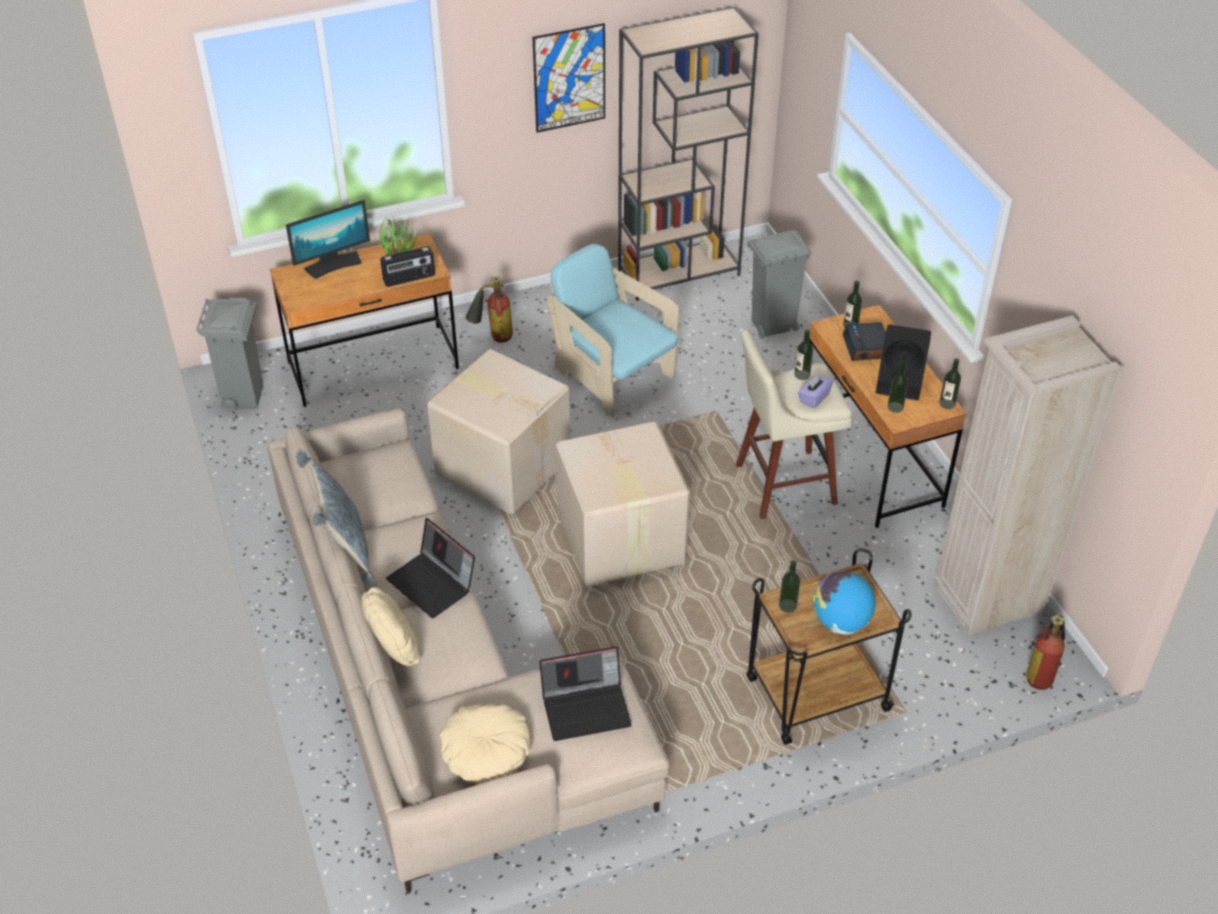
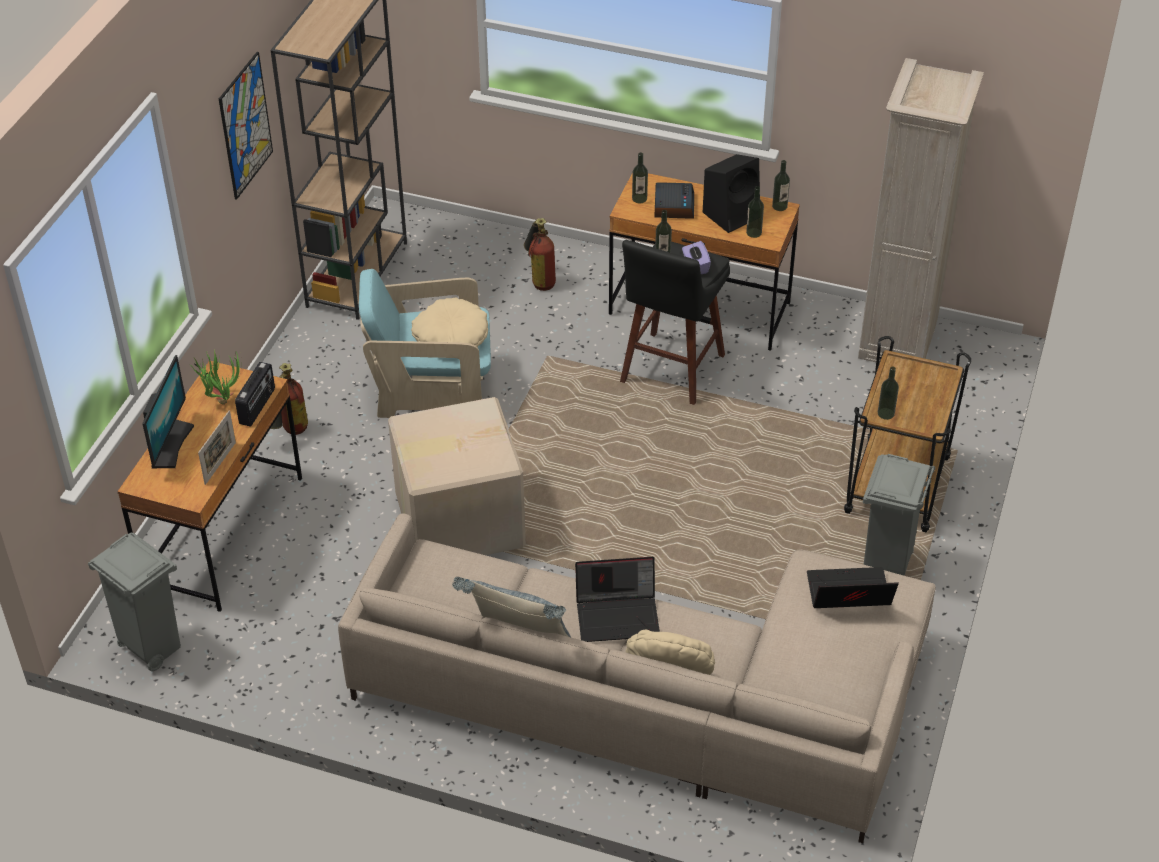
camera: 50 degrees left, 0 degrees up
(339, 294) = (220, 463): none -> picture frame
(485, 752) = (834, 681): beige pillow -> beige pillow (452, 337)
(587, 708) = (848, 595): laptop -> laptop turned 120 degrees counterclockwise
(620, 540) = (626, 498): cardboard box -> none
(772, 327) = (491, 265): grey trash can -> grey trash can (885, 568)
(782, 484) = (670, 370): beige stool -> black stool
(840, 622) = (928, 396): globe -> none
(867, 347) = (673, 205): alarm clock -> alarm clock turned 120 degrees counterclockwise
(1041, 672) = (988, 360): fire extinguisher -> fire extinguisher (540, 279)

